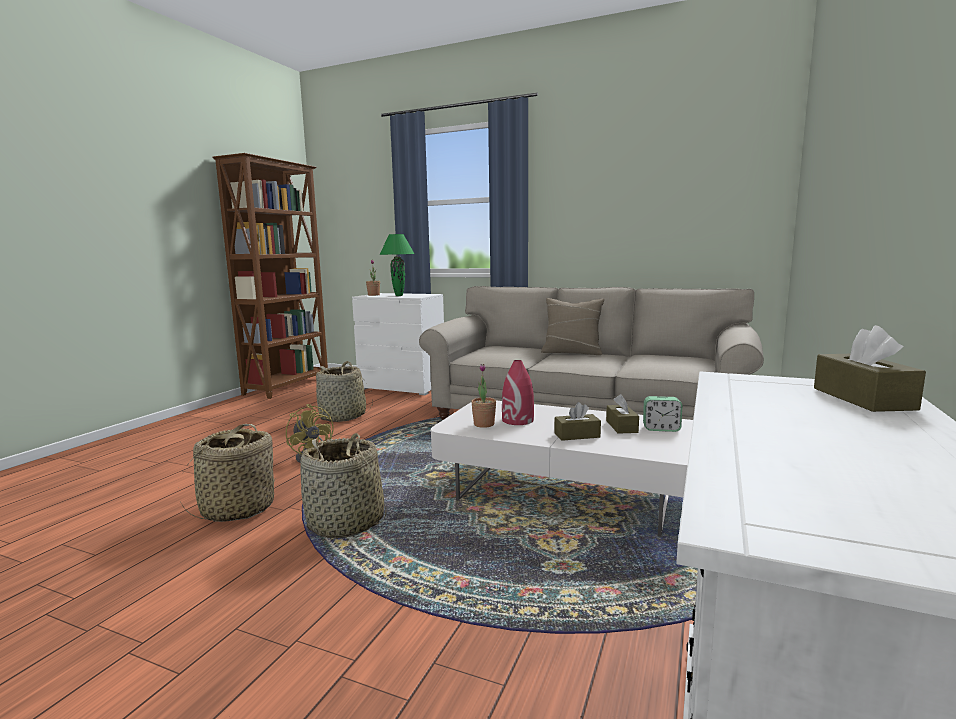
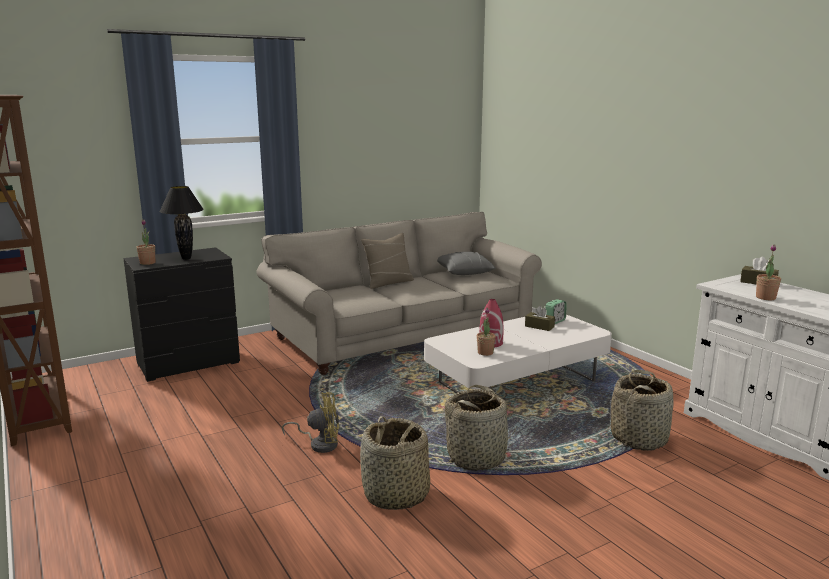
camera: 55 degrees left, 5 degrees up
(343, 416) = (230, 409): basket -> basket (639, 438)
(399, 295) = (186, 258): green table lamp -> black table lamp
(402, 387) = (189, 363): white dresser -> black dresser
(577, 435) = (539, 339): brown tissue box -> none
(670, 358) = (464, 272): none -> grey pillow
(736, 413) = (765, 298): none -> potted plant

